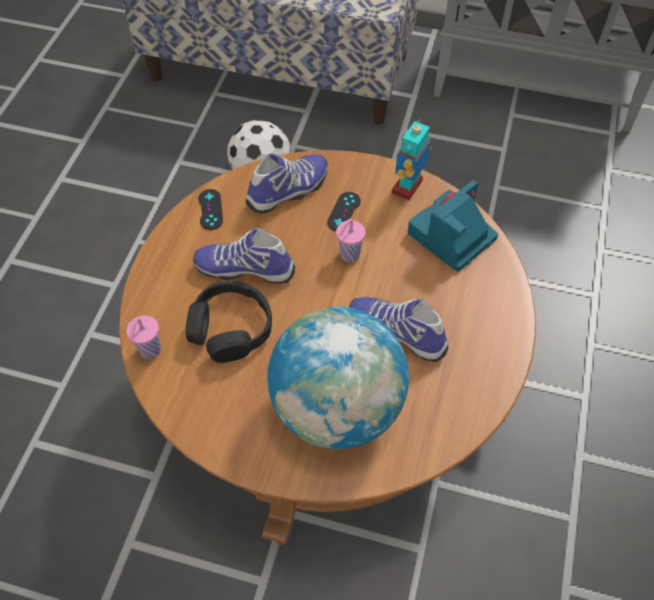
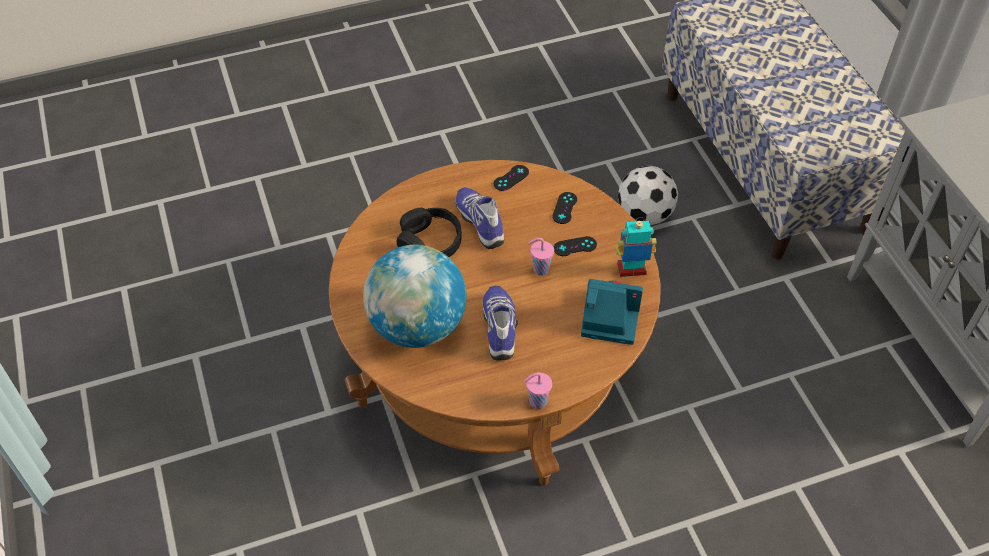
camera: 55 degrees right, 5 degrees down
(149, 351) = (382, 214): pink cup -> pink cup (536, 402)
(289, 191) = (564, 208): shoe -> black game controller

